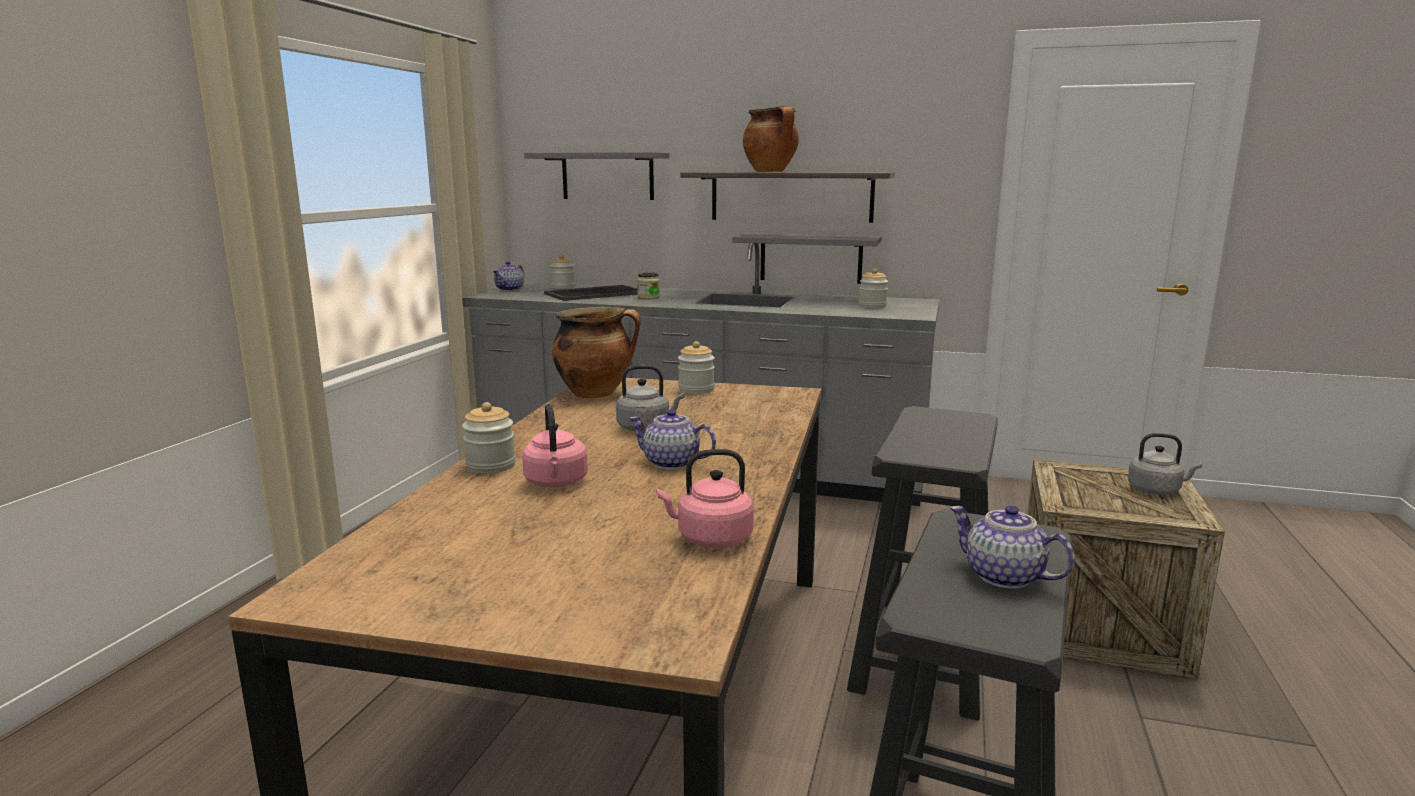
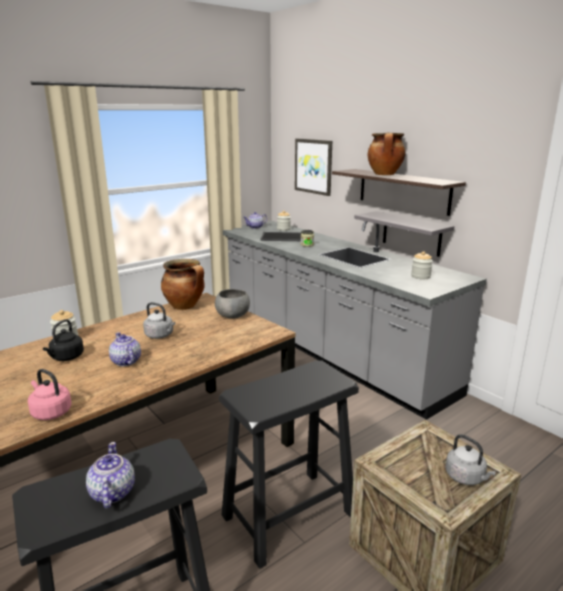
camera: 35 degrees right, 5 degrees up
(556, 483) = (66, 357): pink kettle -> black kettle
(607, 176) = (313, 166): grey shelf -> picture
(696, 389) = (232, 316): jar -> grey bowl

